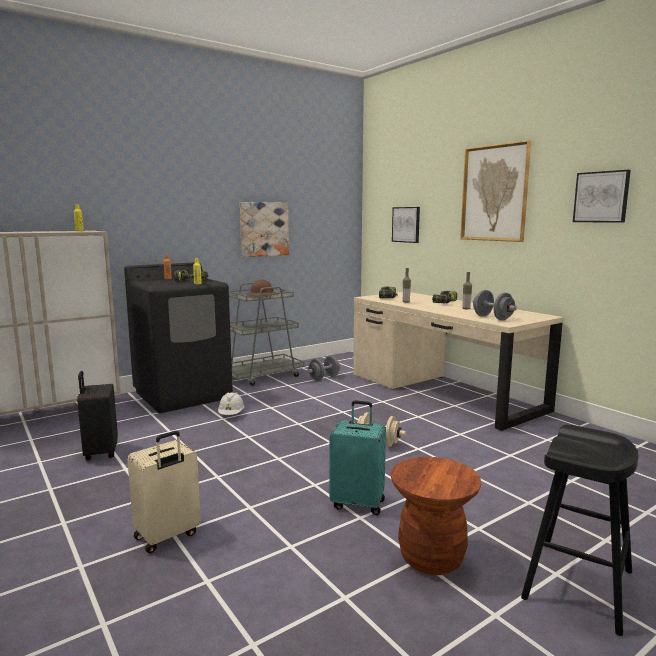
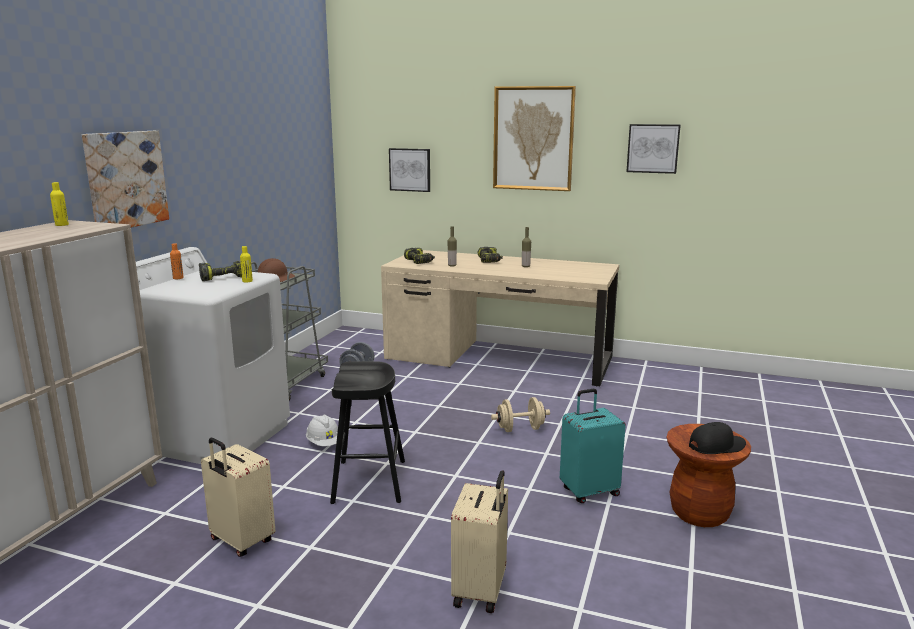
camera: 35 degrees left, 5 degrees up
(100, 453) = (241, 541): black suitcase -> beige suitcase
(183, 395) = (217, 436): black washing machine -> white washing machine
(264, 229) = (249, 188): picture -> picture (125, 179)
(433, 482) = (716, 446): none -> black cap
(492, 318) = (571, 275): grey dumbbell -> none
(578, 584) = (797, 493): black stool -> black stool (369, 481)

